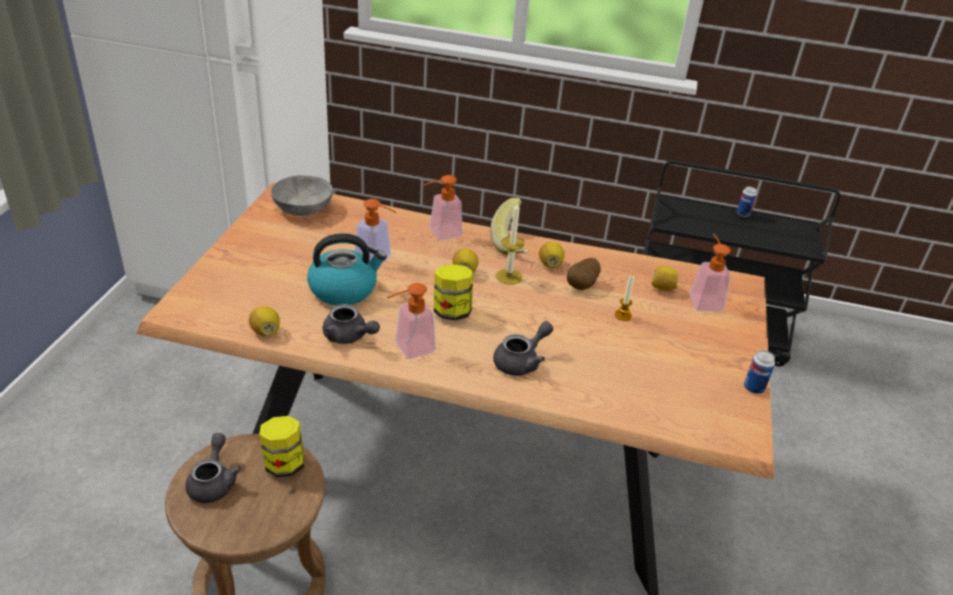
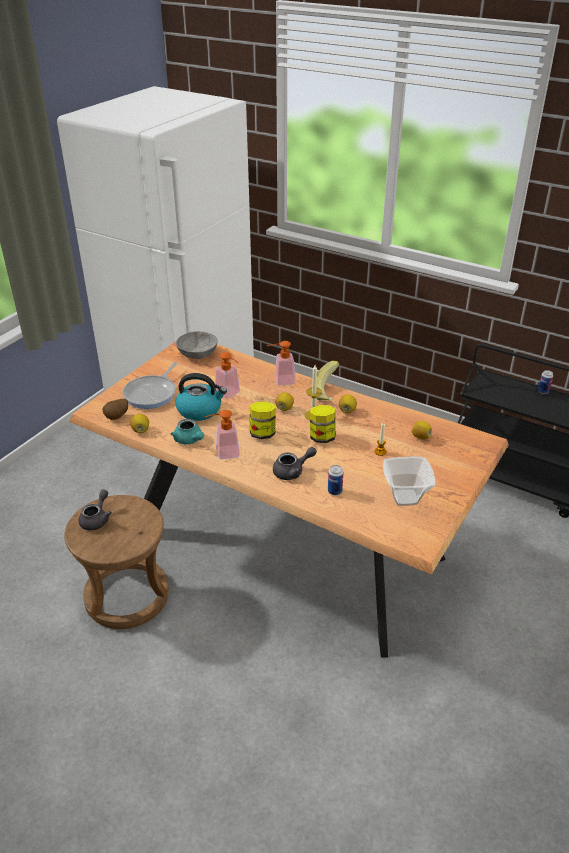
camera: 20 degrees right, 0 degrees up
(259, 273) = (152, 393): none -> frying pan
(284, 464) = (141, 516): jar -> jar (322, 437)
(349, 337) = (189, 440): grey teapot -> turquoise teapot
(582, 286) = (362, 428): potato -> potato (117, 417)
(687, 374) = (404, 497): none -> bowl
(704, 299) = (447, 449): soap dispenser -> none
(753, 388) = (447, 513): can -> can (334, 491)

